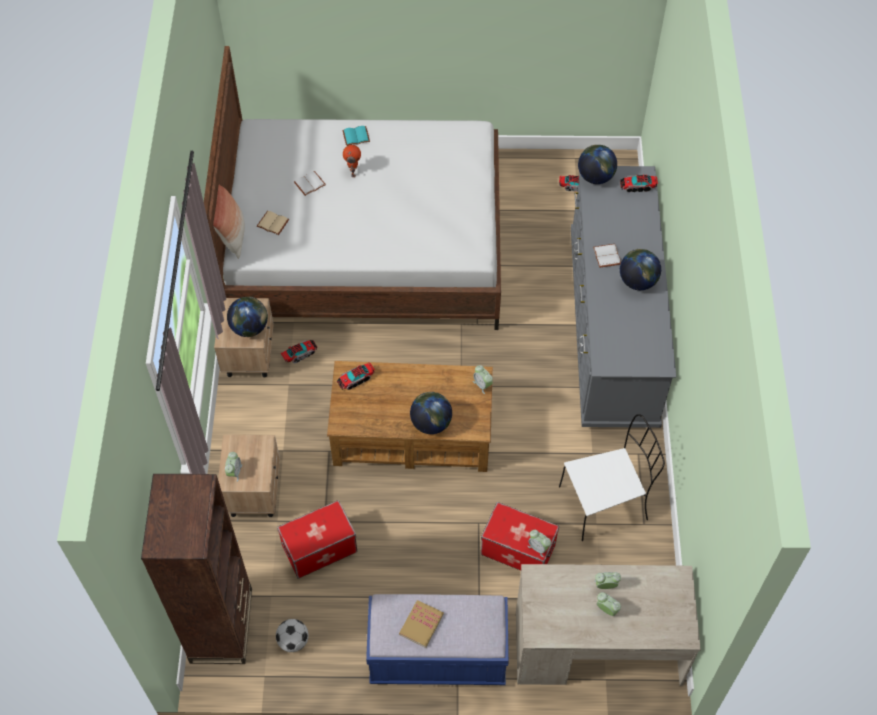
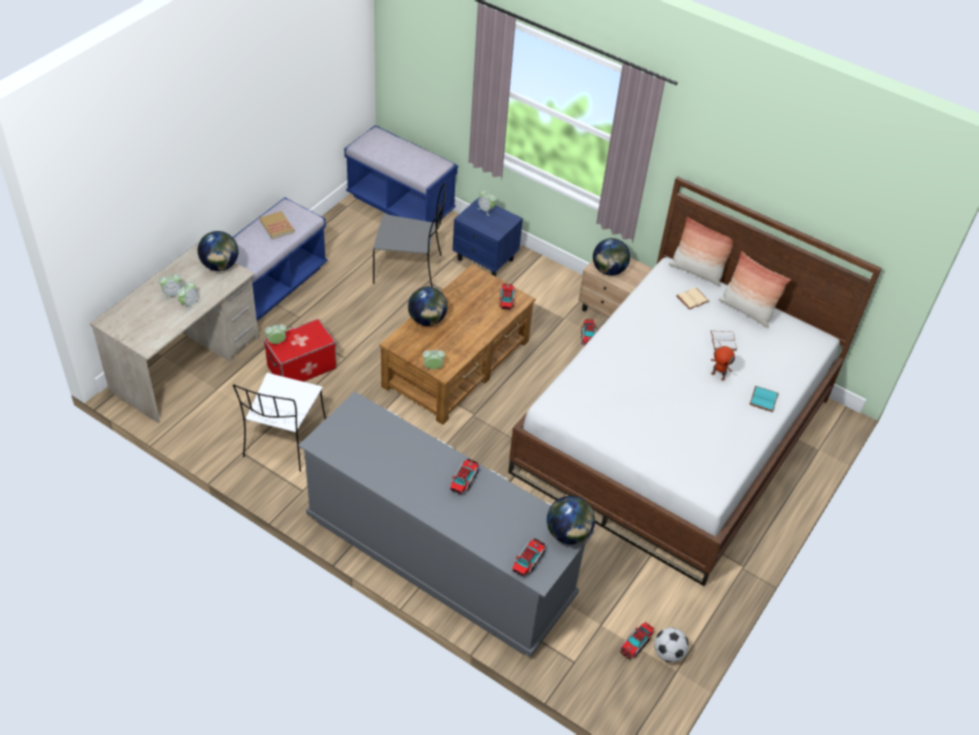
camera: 120 degrees right, 10 degrees down
(221, 625) = (400, 204): brown bookcase -> blue bench
(254, 491) = (485, 260): beige nightstand -> blue nightstand
(257, 184) = (746, 310): none -> pillow
(293, 641) = (356, 228): football -> football (668, 653)
(319, 548) = (410, 269): storage box -> grey chair
(607, 256) = (464, 480): white book -> toy truck
(637, 281) = (416, 483): globe -> globe (220, 266)

